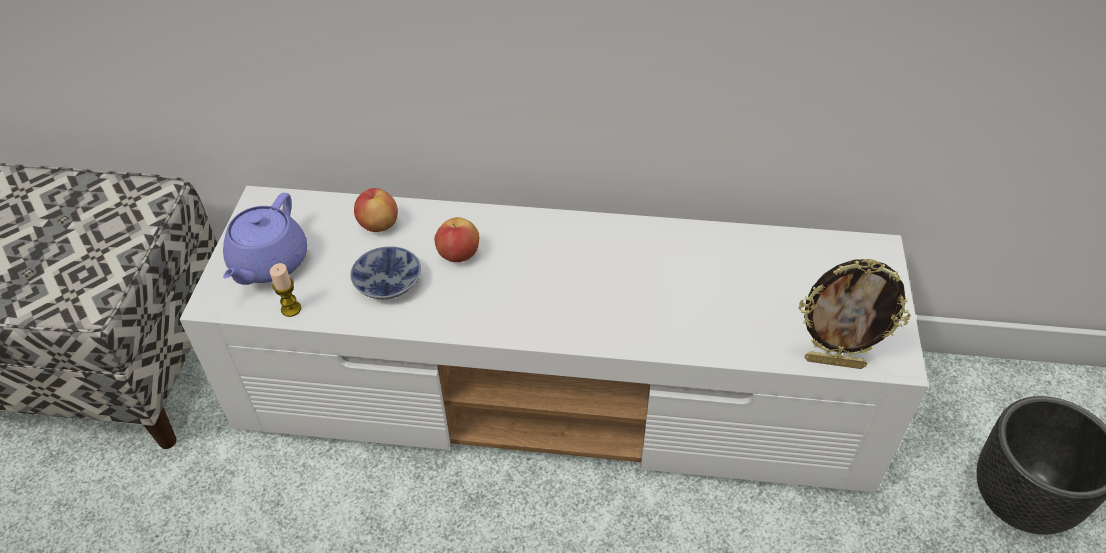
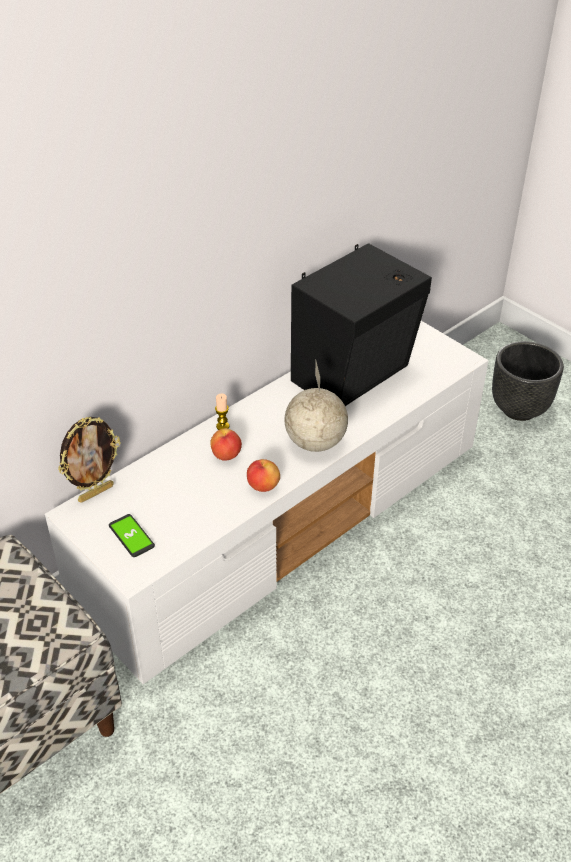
camera: 50 degrees left, 5 degrees down
(268, 263) = (131, 536): purple teapot -> phone
(291, 309) = (182, 544): candle -> candle (222, 426)
(378, 224) = (160, 473): apple -> apple (263, 486)
(391, 283) = (214, 493): bowl -> none
(562, 314) = (316, 442): none -> globe
(720, 274) = (355, 375): none -> black speaker
(834, 361) = (446, 376): picture frame -> picture frame (95, 493)

